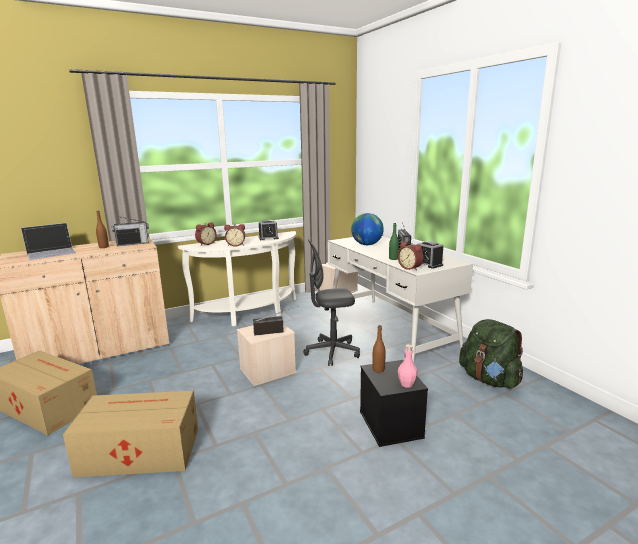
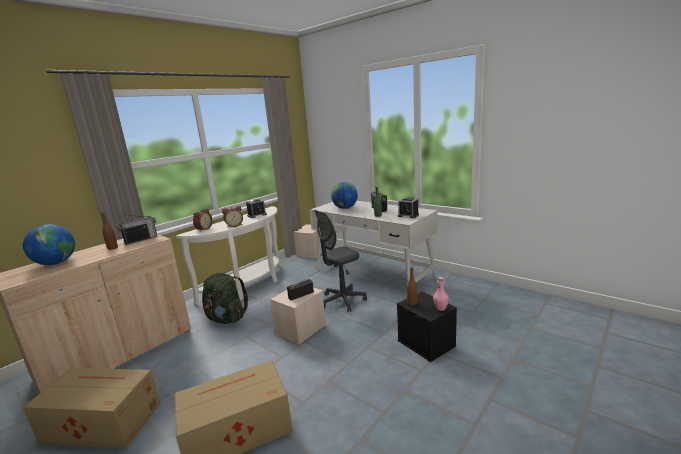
camera: 20 degrees left, 0 degrees up
(51, 252) = (56, 263): laptop -> globe
(410, 268) = (398, 220): alarm clock -> none
(489, 379) = (467, 293): green backpack -> green backpack (226, 319)

